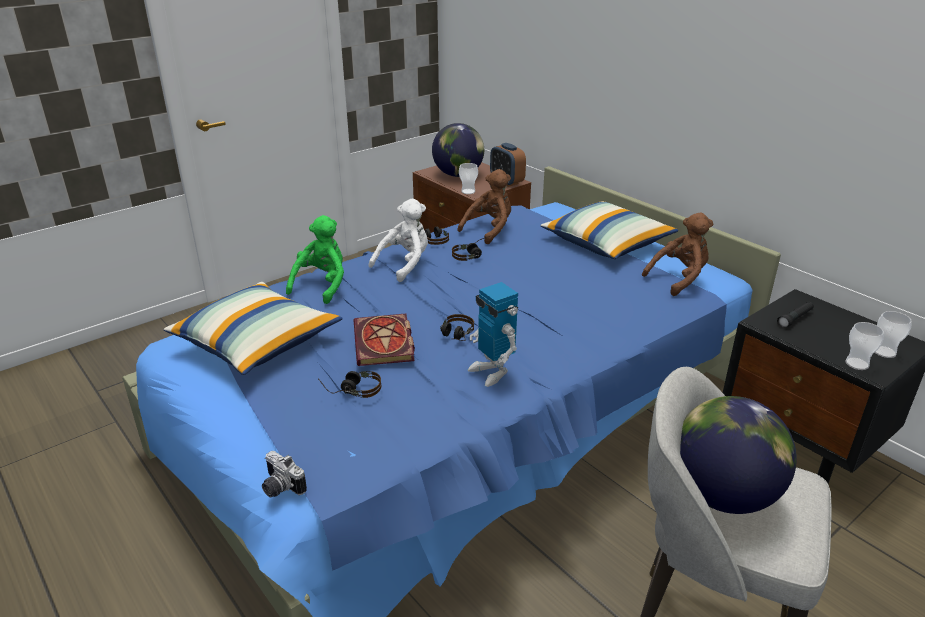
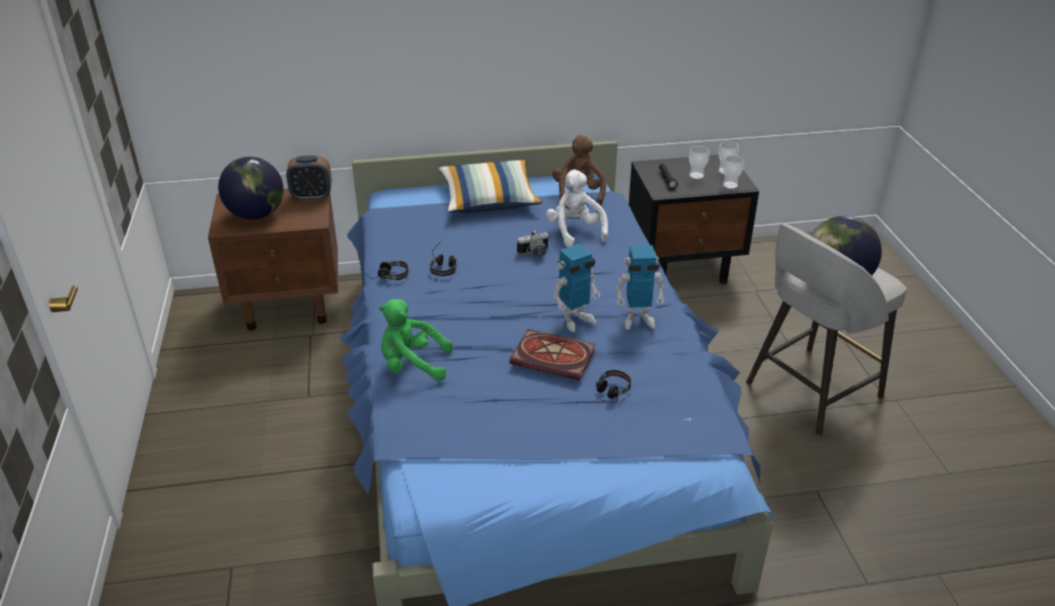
camera: 60 degrees left, 5 degrees up
(257, 343) = (484, 432): pillow -> none
(279, 488) = (706, 466): camera -> camera (535, 253)
(322, 285) = (412, 365): green plush toy -> green plush toy turned 45 degrees counterclockwise
(405, 264) = (421, 306): white plush toy -> white plush toy (575, 231)
(455, 337) = (575, 319): headphones -> toy robot
(468, 191) = (304, 223): cup -> cup (696, 175)
(489, 230) = (404, 241): brown plush toy -> none

